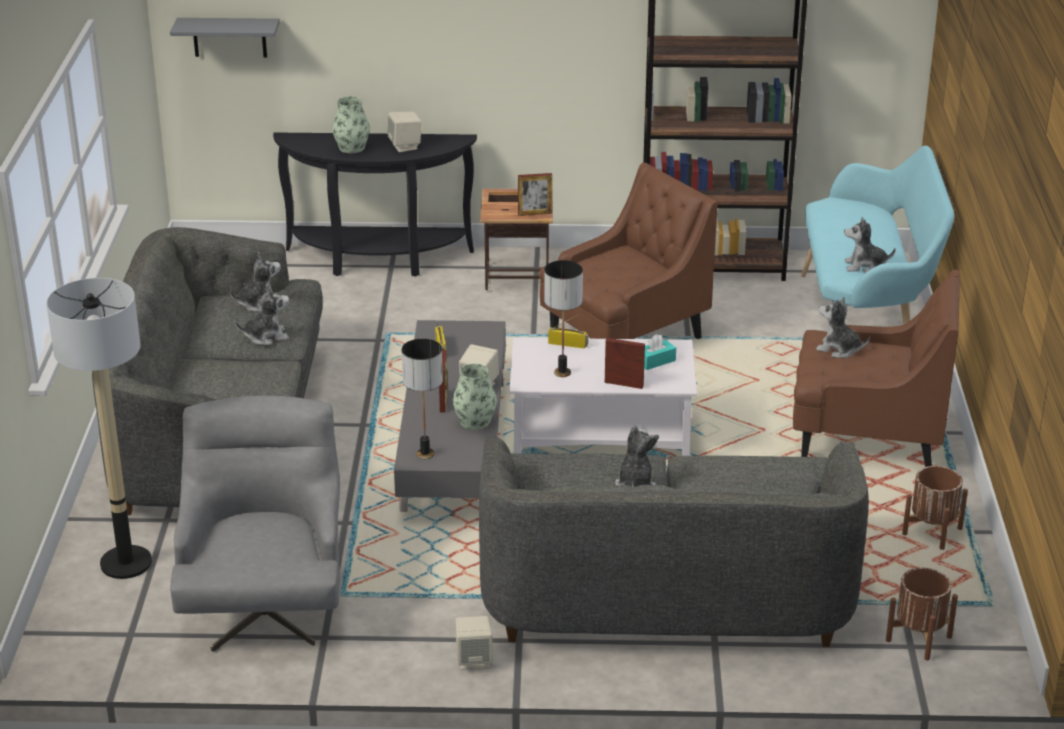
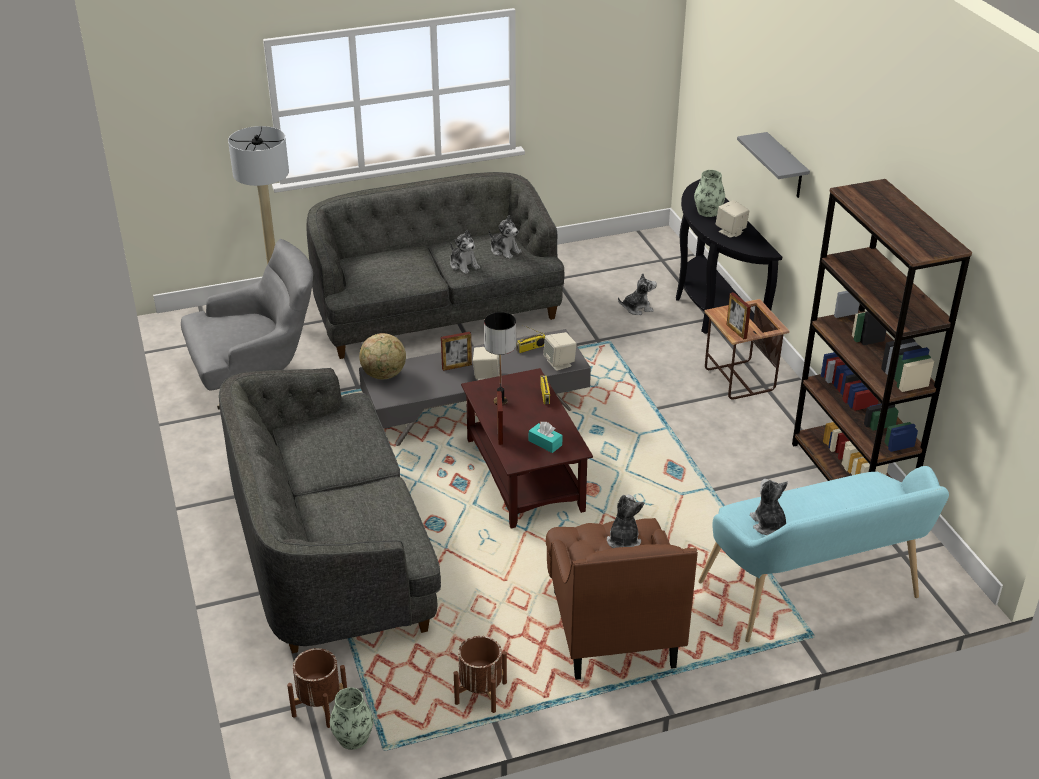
camera: 70 degrees right, 5 degrees up
(229, 37) = (705, 91): grey shelf -> grey shelf (786, 167)
(425, 454) = (384, 375): table lamp -> globe
(474, 421) = (437, 386): vase -> vase (353, 737)
(474, 660) = (223, 478): beige speaker -> beige speaker (559, 363)
(599, 439) = (523, 474): white coffee table -> brown coffee table
(624, 337) = (686, 455): brown armchair -> none
(635, 484) = (343, 462): plush toy -> plush toy (637, 308)

